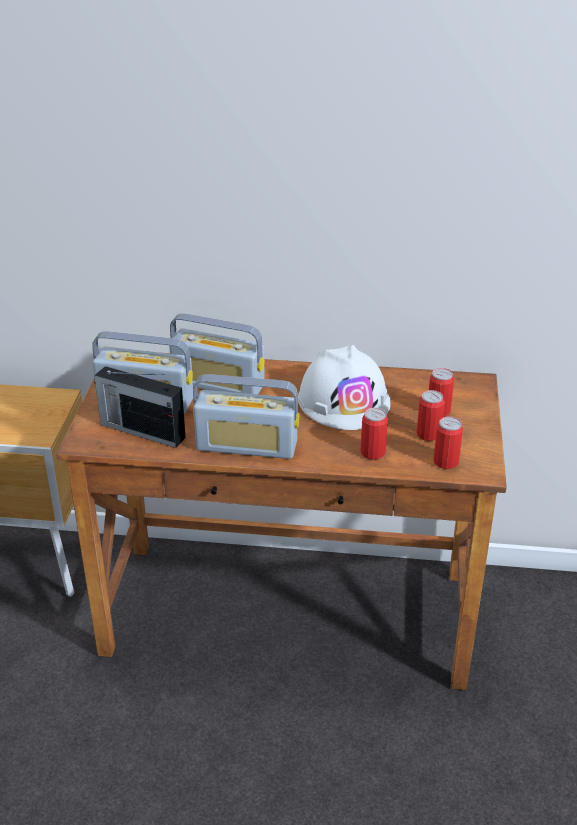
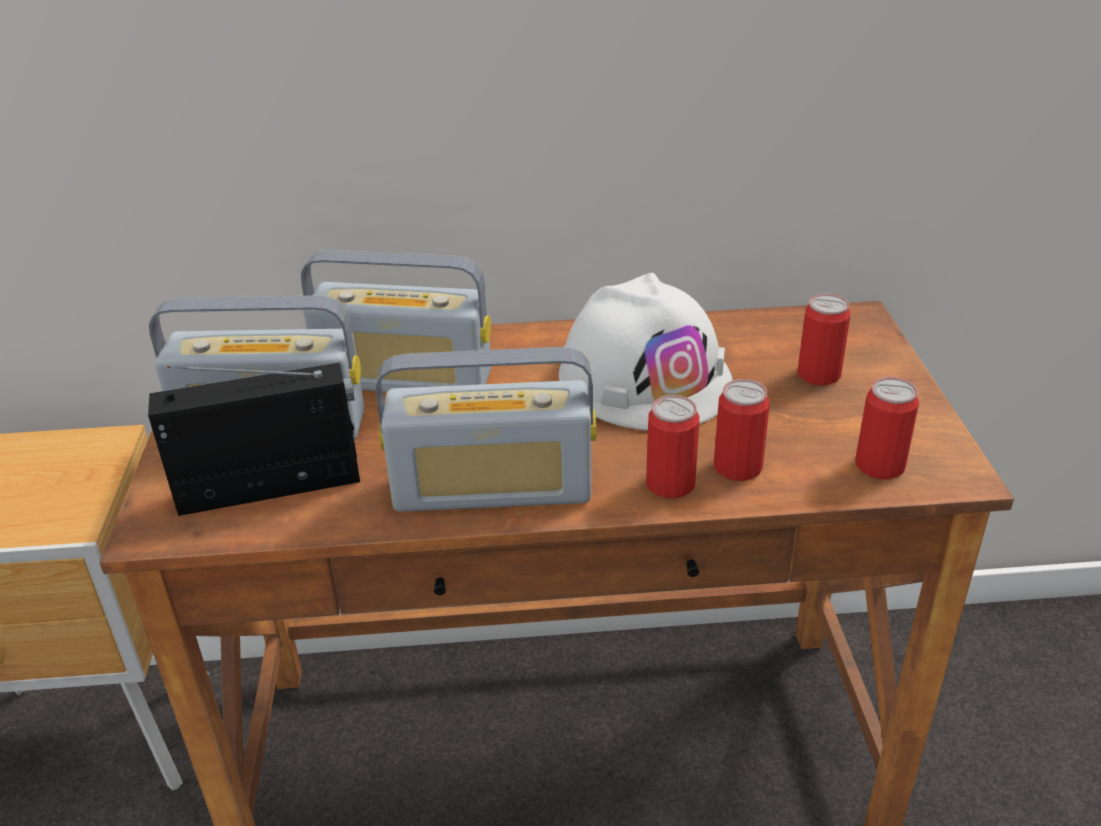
camera: 10 degrees left, 0 degrees up
(141, 430) = (273, 487): radio -> radio turned 150 degrees clockwise
(428, 434) = (822, 418): can -> can (670, 484)

